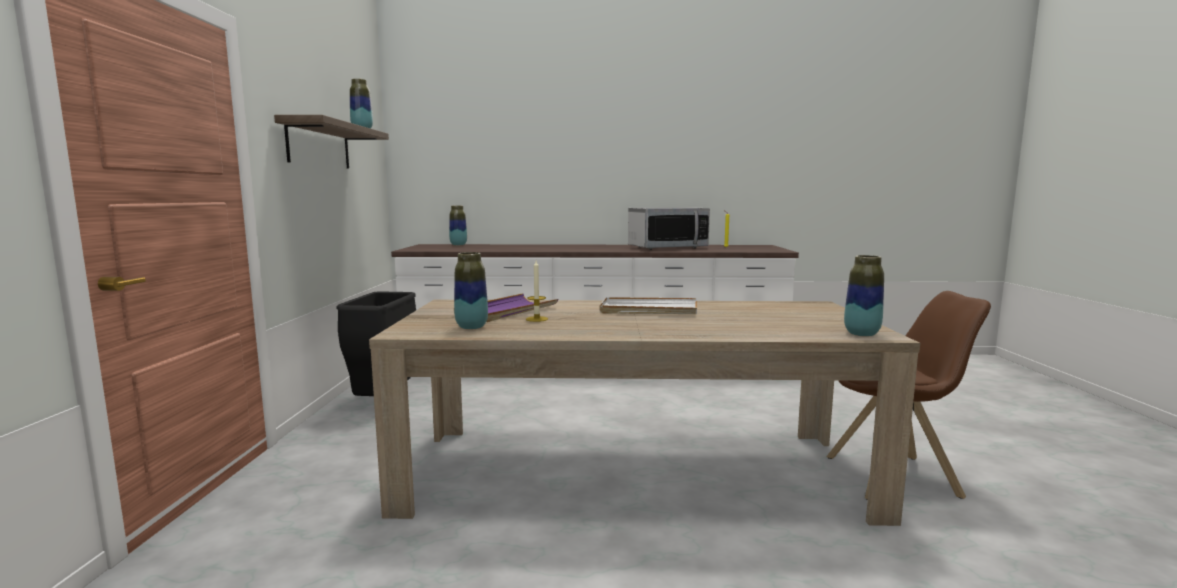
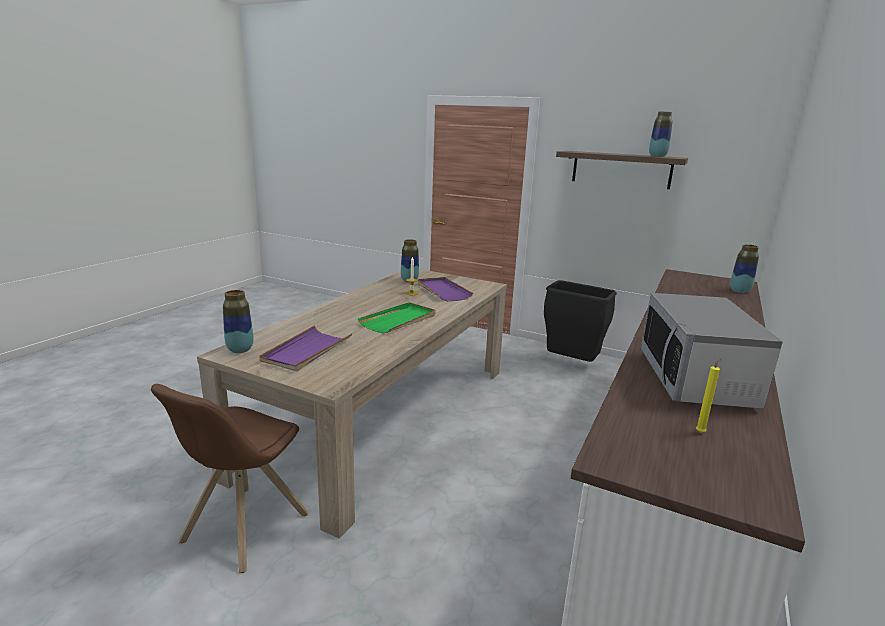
camera: 115 degrees right, 10 degrees up
(648, 310) = (399, 320): white tray -> green tray
(795, 318) = (306, 351): none -> purple tray

